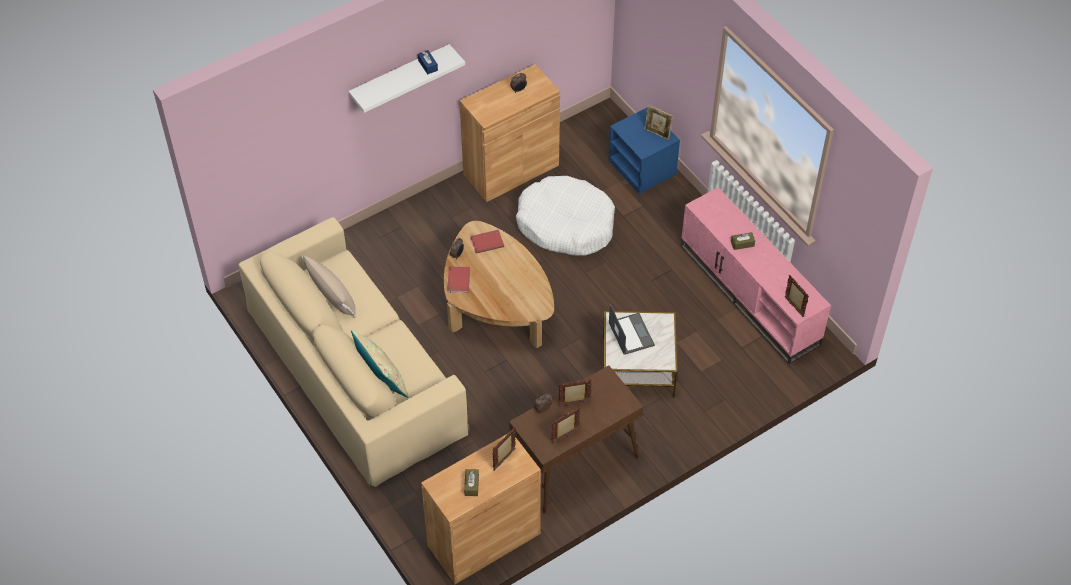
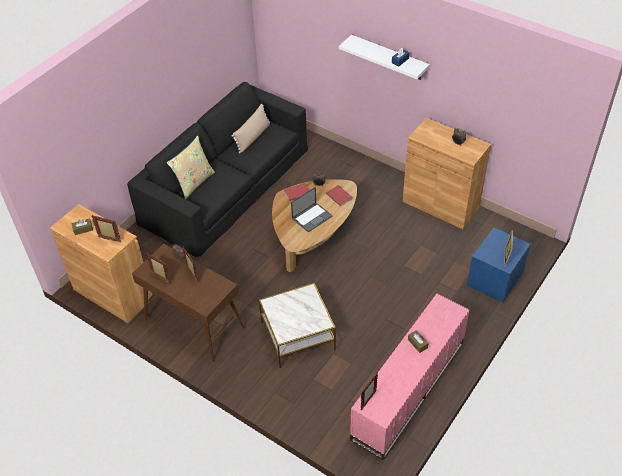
camera: 70 degrees right, 5 degrees down
(355, 369) = (225, 184): beige sofa -> black sofa
(565, 224) = (409, 251): white dog bed -> none
(630, 333) = (300, 305): laptop -> laptop (312, 217)

